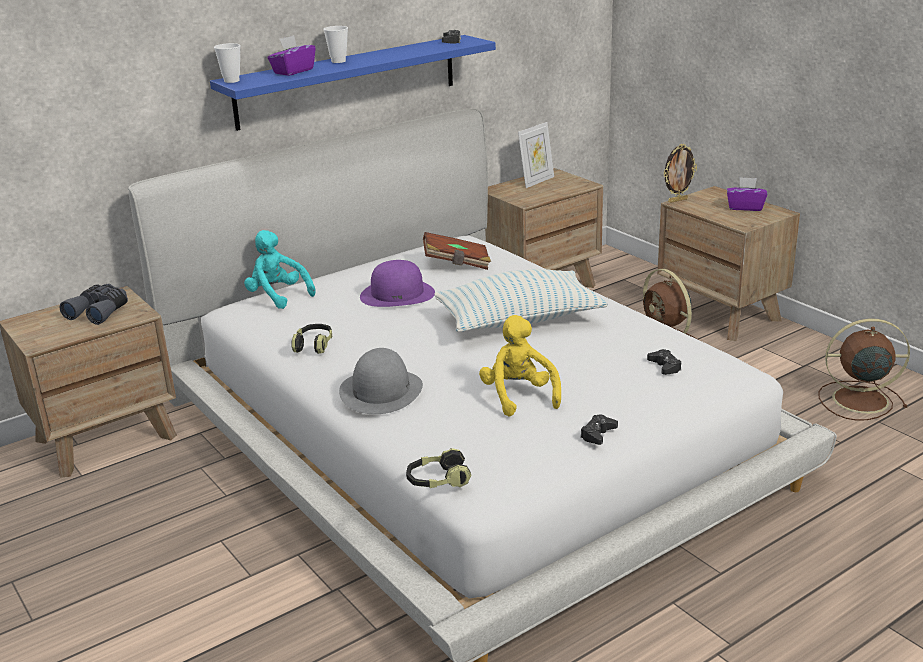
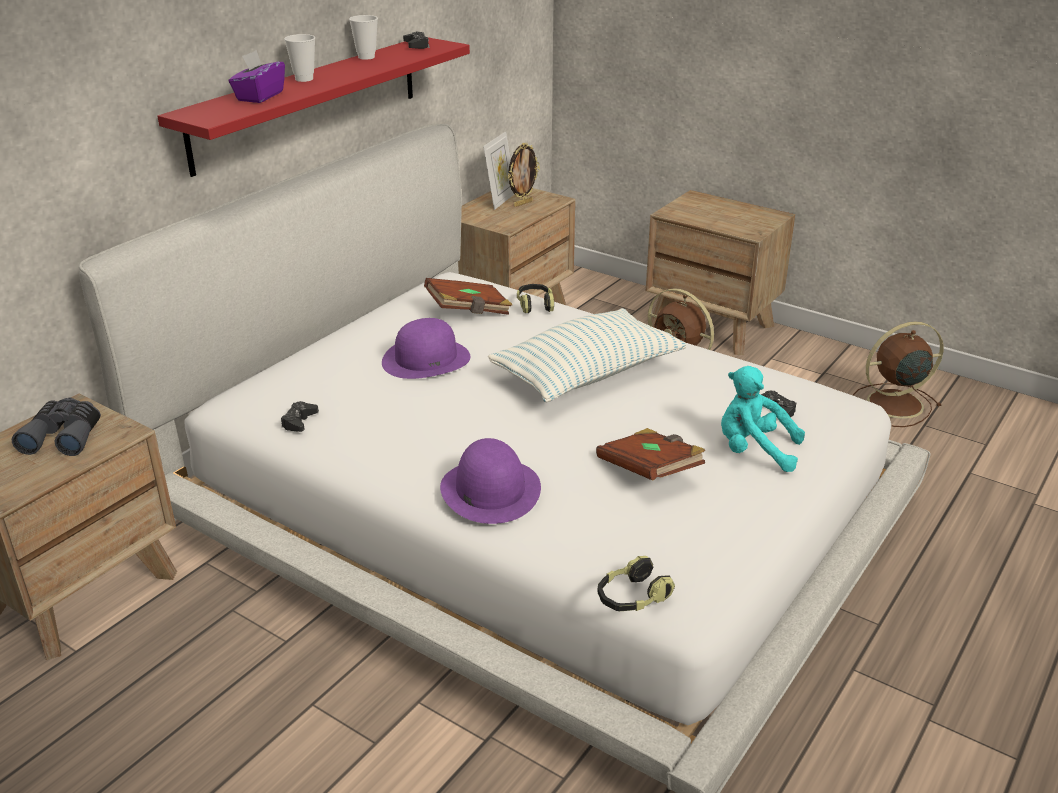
camera: 20 degrees left, 5 degrees up
(231, 81) = (190, 114): cup -> cup (366, 57)
(277, 296) = (279, 380): turquoise plush toy -> turquoise plush toy (754, 451)
(314, 345) = (368, 441): headphones -> headphones (535, 305)
(348, 81) = (308, 102): blue shelf -> red shelf
(381, 390) = (490, 489): grey hat -> purple hat
(519, 396) = (650, 471): yellow plush toy -> brown book
(598, 434) = (763, 504): black game controller -> black game controller (299, 421)
(677, 200) = (665, 210): picture frame -> picture frame (523, 203)
(745, 207) = (738, 212): purple tissue box -> none

